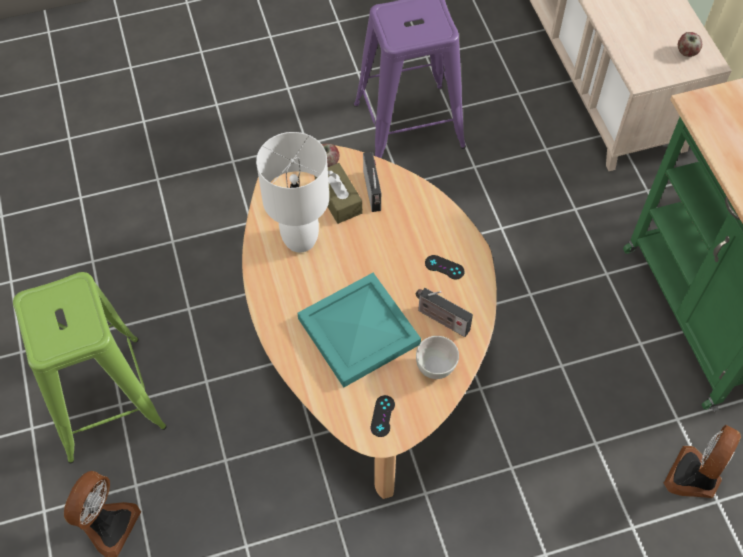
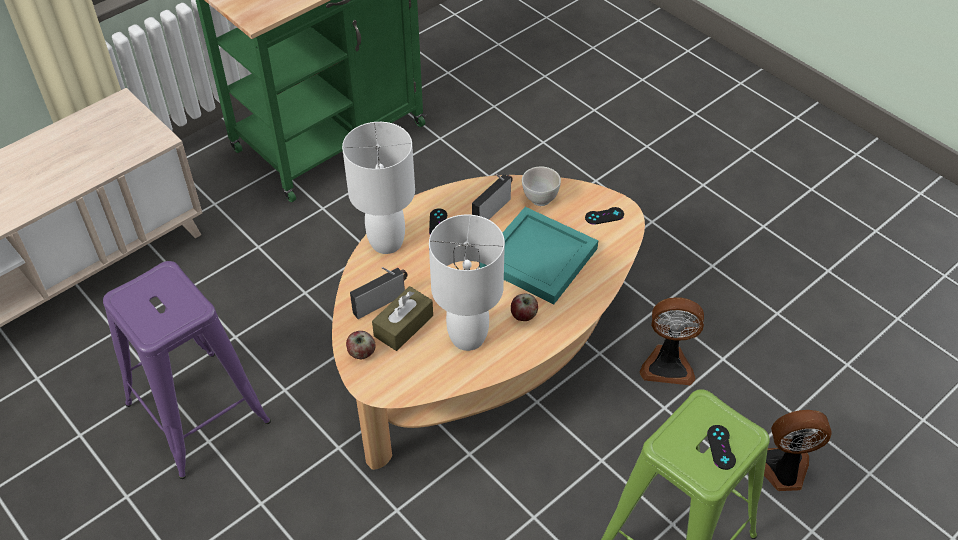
camera: 115 degrees left, 10 degrees down
(48, 325) = (721, 447): none -> black game controller
(441, 219) = (386, 242): none -> white table lamp
(441, 319) = (492, 209): radio -> radio turned 150 degrees counterclockwise
(686, 52) = (112, 118): apple -> apple (524, 315)
(695, 477) = (482, 120): fan -> fan (667, 364)

